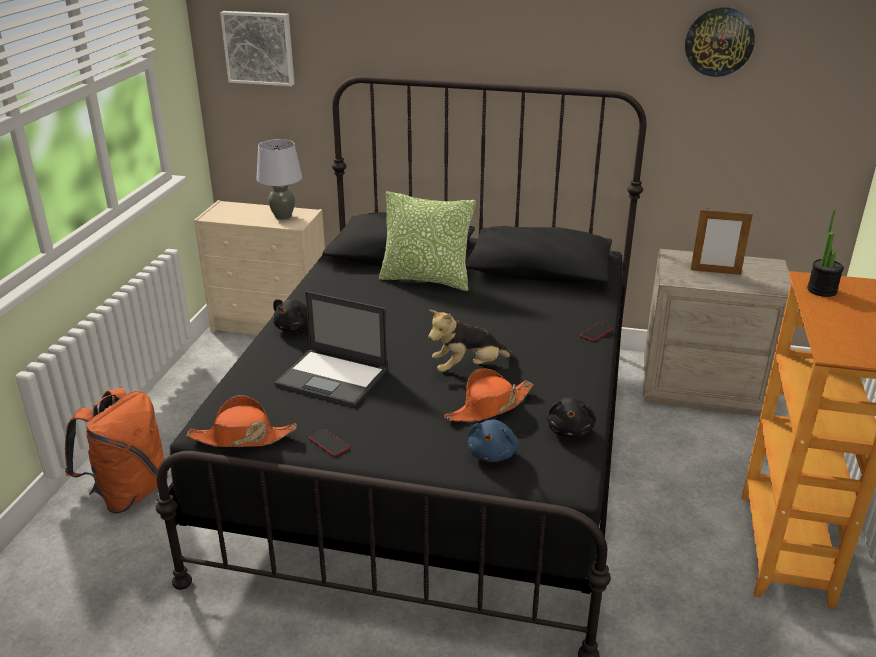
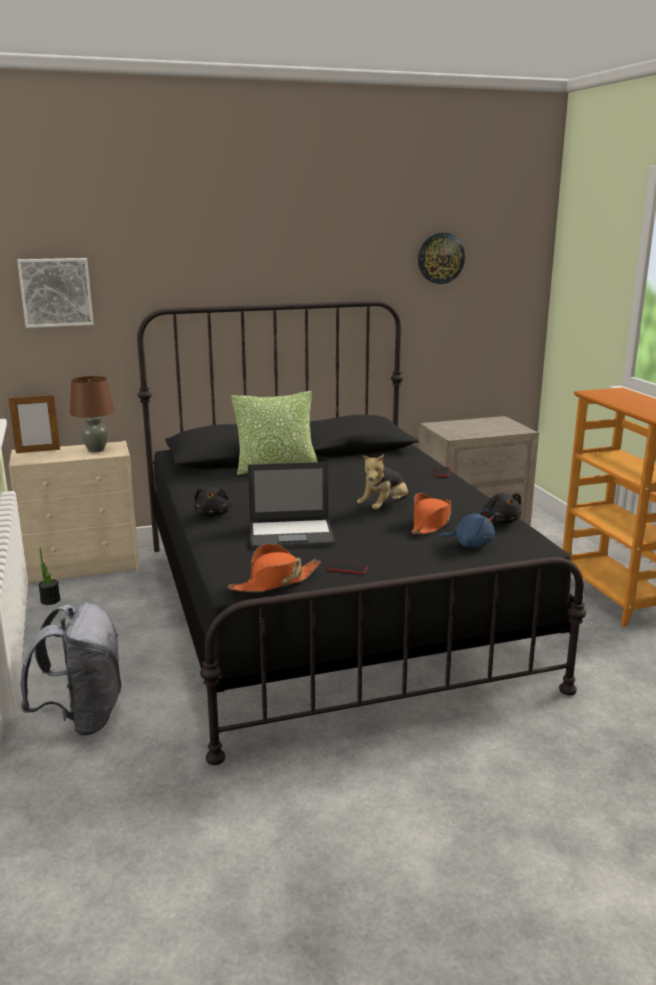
camera: 30 degrees left, 10 degrees down
(129, 492) = (83, 718): orange backpack -> grey backpack
(283, 216) = (96, 450): grey table lamp -> brown table lamp
(493, 453) = (470, 544): blue plush toy -> blue plush toy turned 60 degrees counterclockwise
(715, 272) = (473, 428): picture frame -> picture frame (38, 451)
(821, 290) = (605, 395): potted plant -> potted plant (50, 600)

